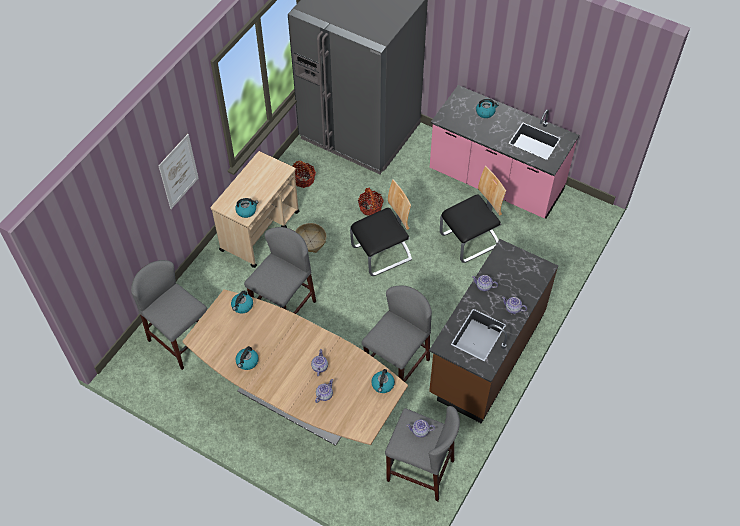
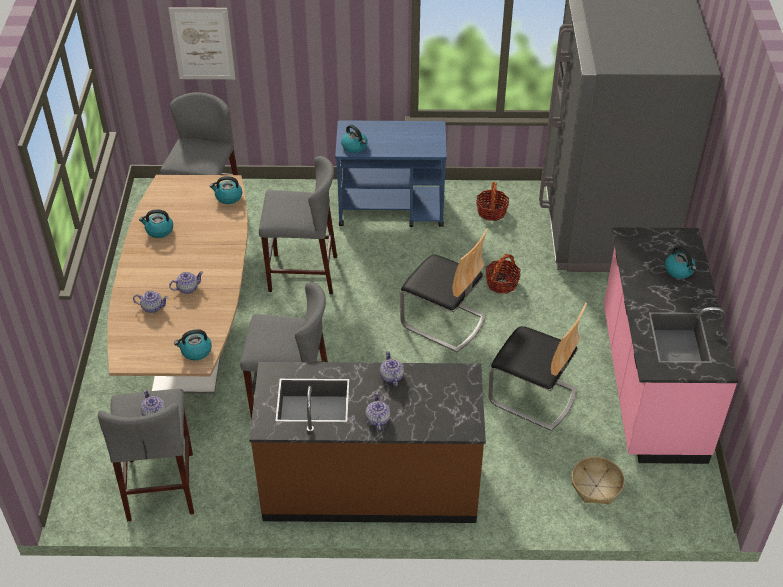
camera: 60 degrees right, 10 degrees down
(178, 171) = (318, 45): picture -> picture (202, 43)
(260, 231) = (392, 209): beige cart -> blue cart
(310, 241) = (410, 254): basket -> basket (596, 485)

